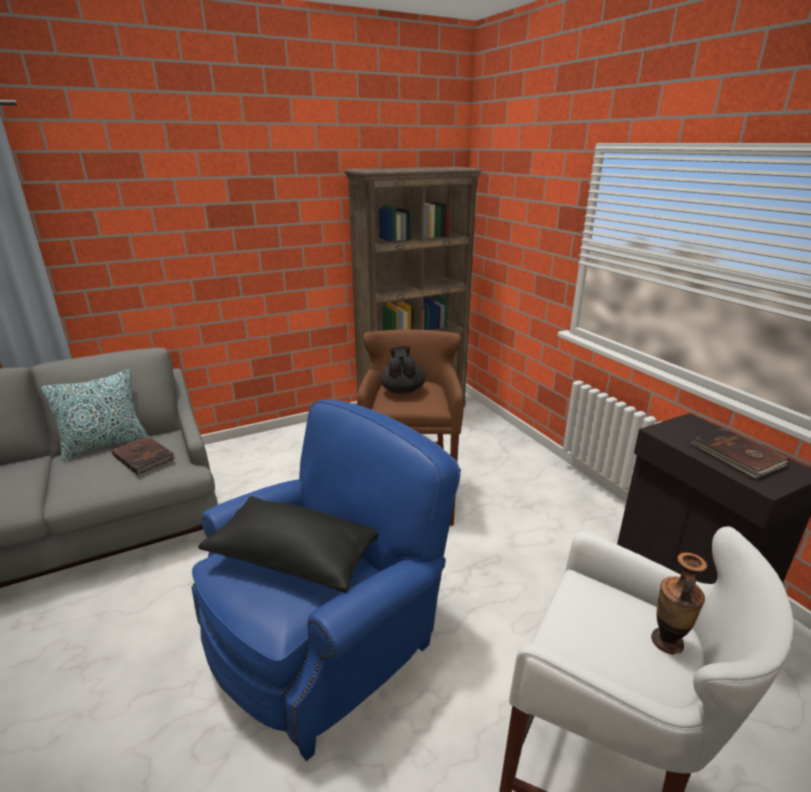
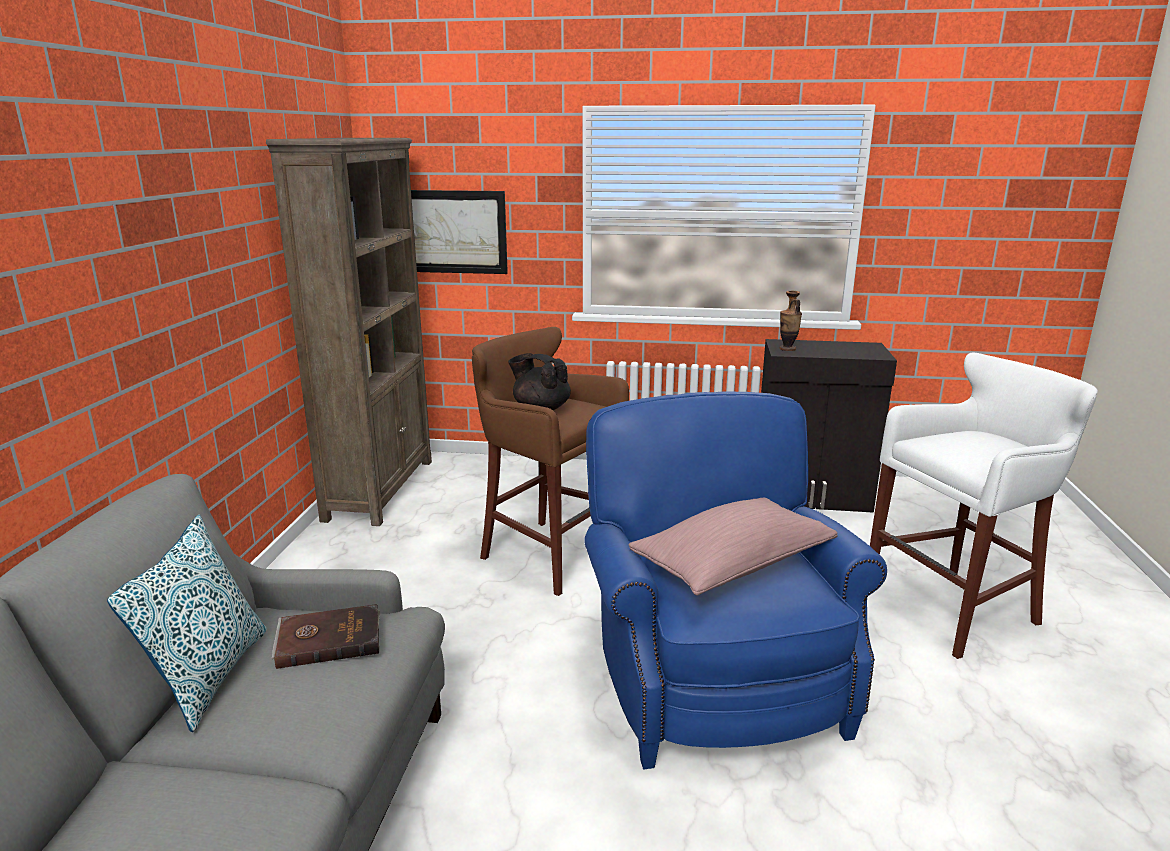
camera: 55 degrees left, 5 degrees down
(295, 557) = (732, 565): black pillow -> pink pillow
(504, 244) = (450, 231): none -> picture
(667, 641) = (989, 437): vase -> vase (787, 349)
(737, 456) = (838, 349): brown book -> none

